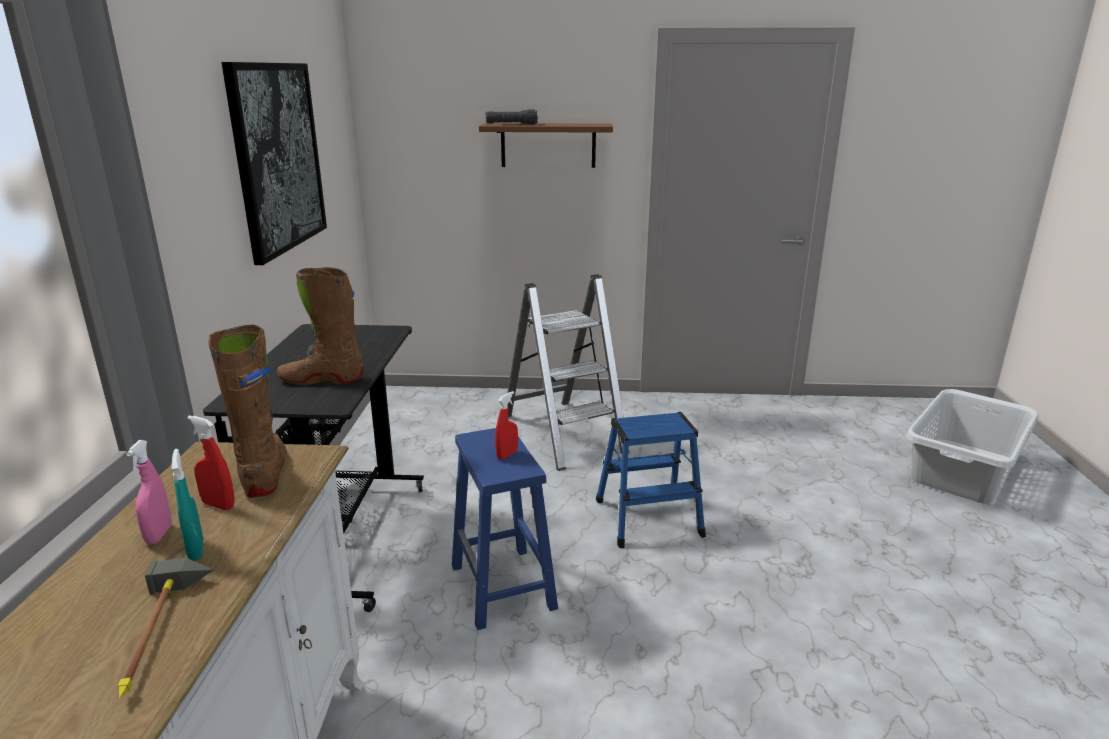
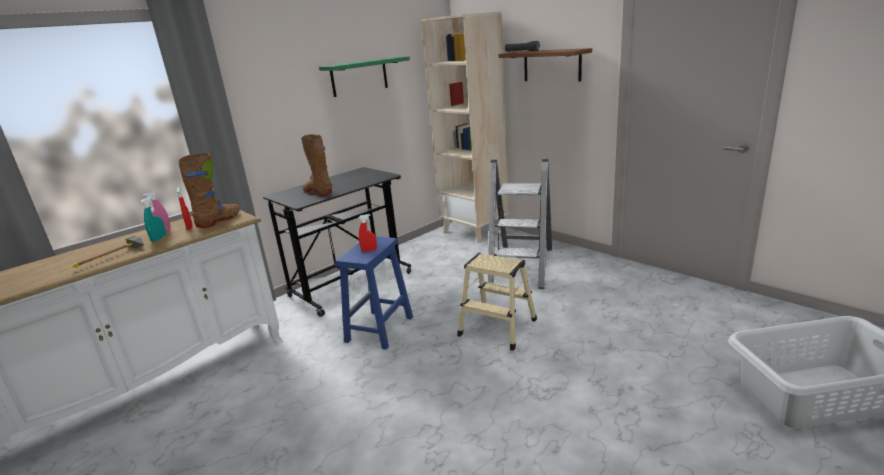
camera: 45 degrees right, 0 degrees up
(278, 157) = (359, 77): picture -> green shelf
(429, 402) = (475, 230): none -> beige bookcase
(649, 517) = (498, 327): blue step ladder -> beige step ladder

